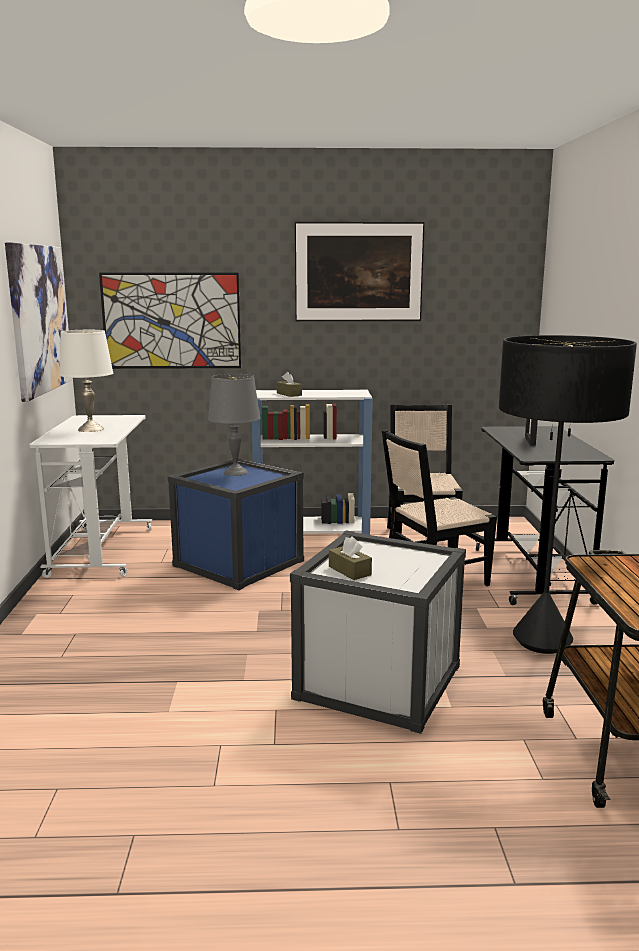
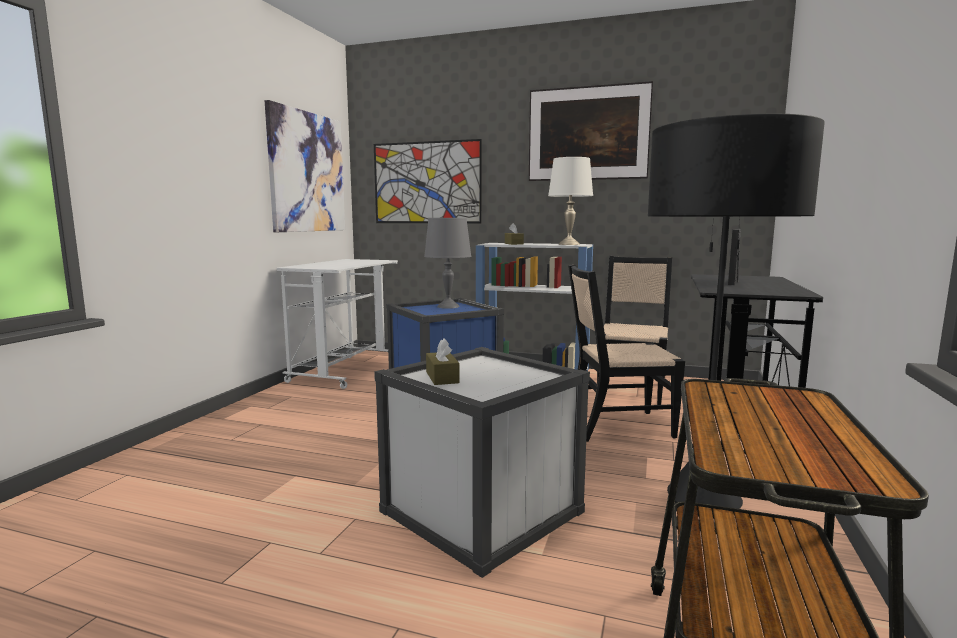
camera: 20 degrees right, 5 degrees down
(90, 429) = (338, 263): white table lamp -> white table lamp (569, 244)

